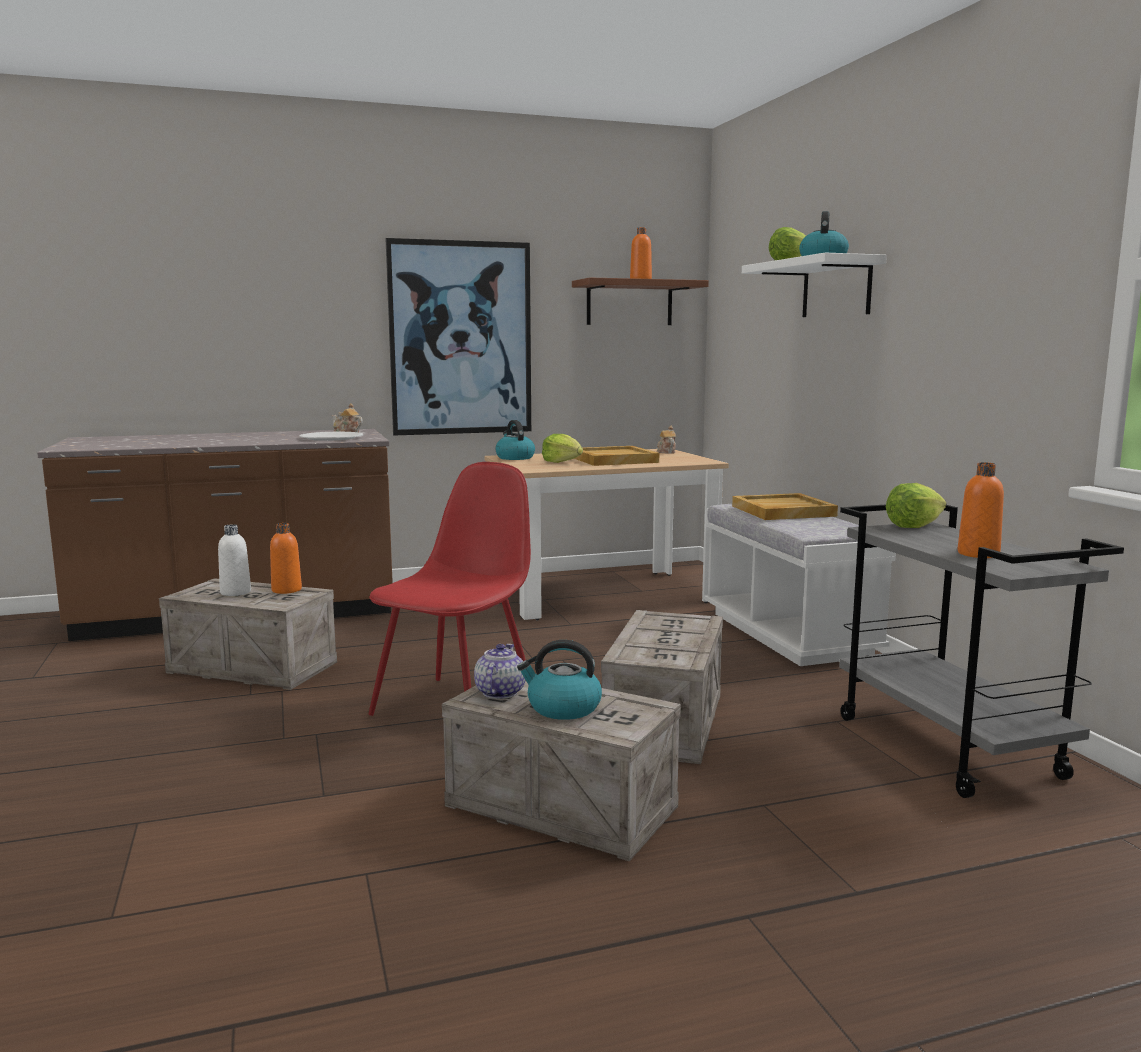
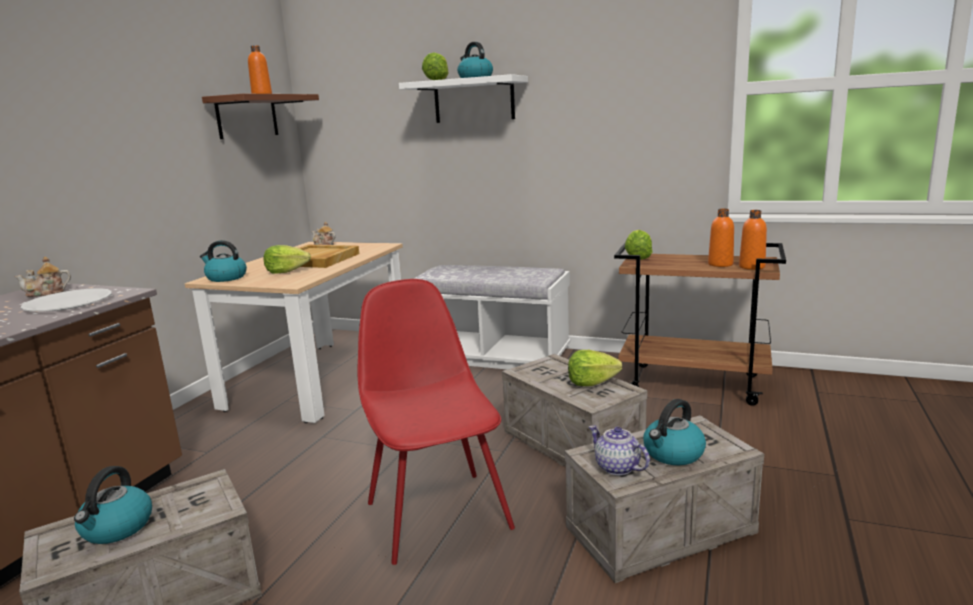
camera: 50 degrees left, 5 degrees up
(235, 592) = (117, 528): white bottle -> kettle
(286, 590) = (175, 494): orange bottle -> orange bottle (751, 267)
(460, 338) = (115, 163): picture -> none
(675, 645) = (591, 383): none -> lettuce
(782, 511) = (476, 270): beige tray -> none
(950, 747) = (694, 384): grey cart -> brown cart

